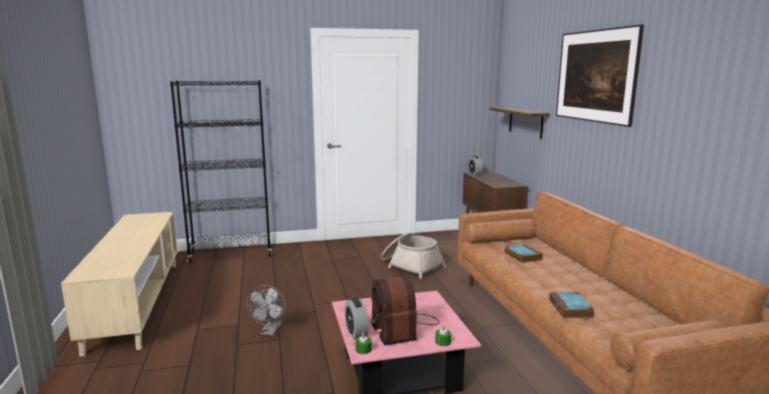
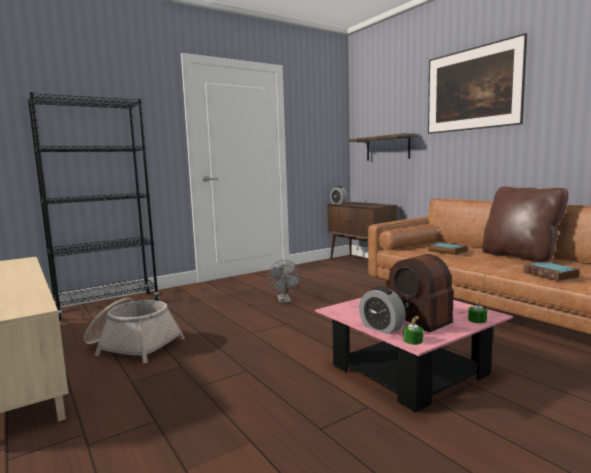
camera: 20 degrees left, 5 degrees down
(270, 331) = (228, 365): grey fan -> grey fan (285, 301)
(411, 266) = (314, 288): basket -> basket (132, 345)
(586, 277) = (520, 257): none -> brown pillow

